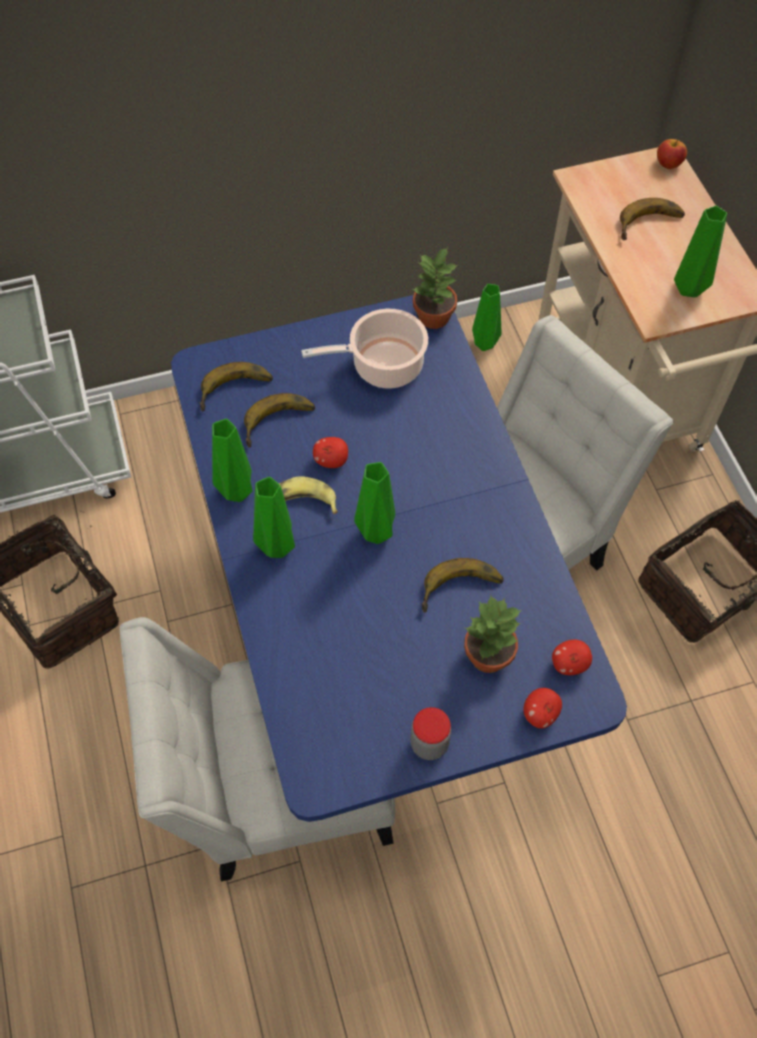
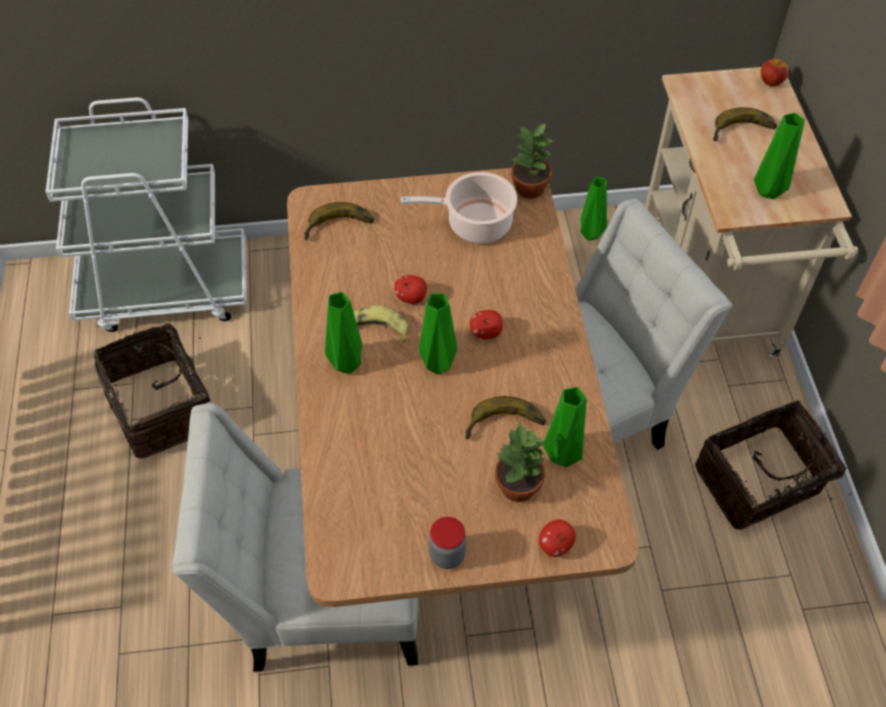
camera: 10 degrees right, 5 degrees down
(235, 493) = (320, 313): green vase -> green vase (562, 457)
(280, 424) = (372, 261): banana -> none
(379, 627) = (444, 469): blue dining table -> brown dining table
(569, 664) = (592, 505): apple -> apple (486, 333)

